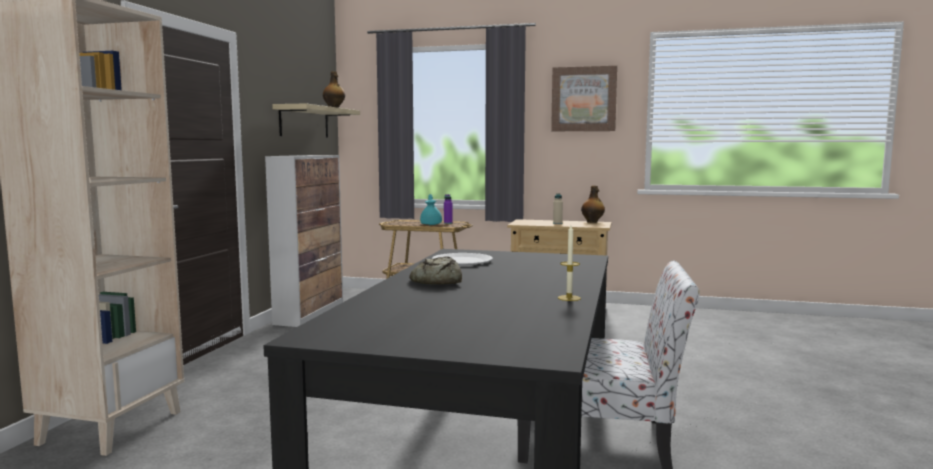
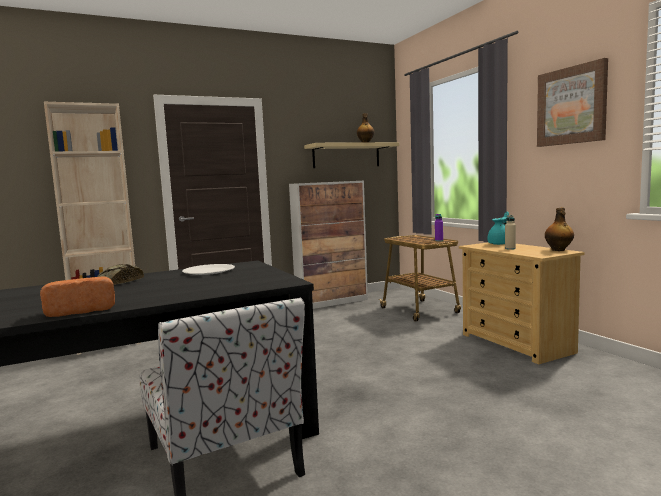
camera: 50 degrees right, 0 degrees up
(431, 224) = (420, 241): turquoise teapot -> turquoise teapot (500, 244)
(569, 298) = (81, 310): candle -> bread

